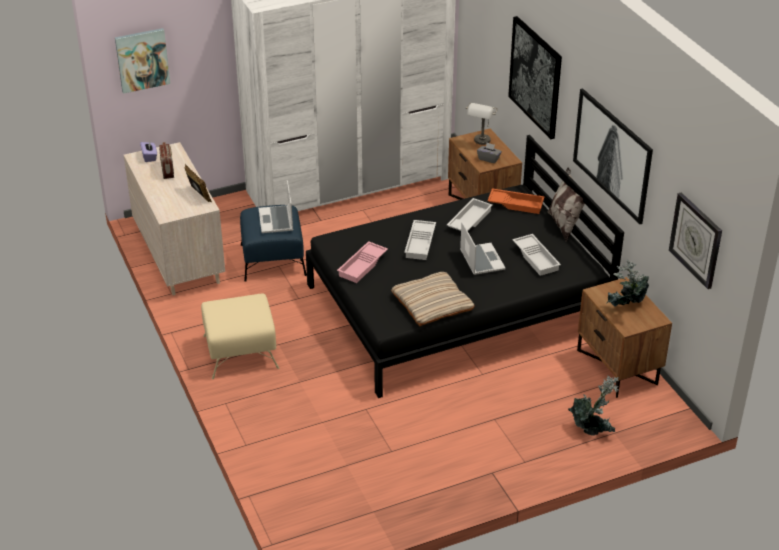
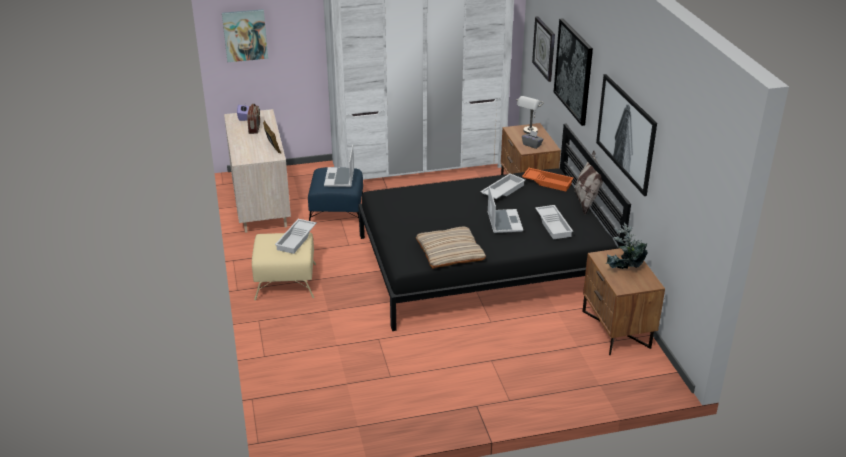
camera: 10 degrees right, 5 degrees down
(363, 266) = (399, 217): pink tray -> none
(421, 243) = (455, 204): white tray -> white tray (297, 239)
(592, 429) = (580, 379): potted plant -> none
(696, 240) = (688, 206): wall clock -> wall clock (544, 48)

